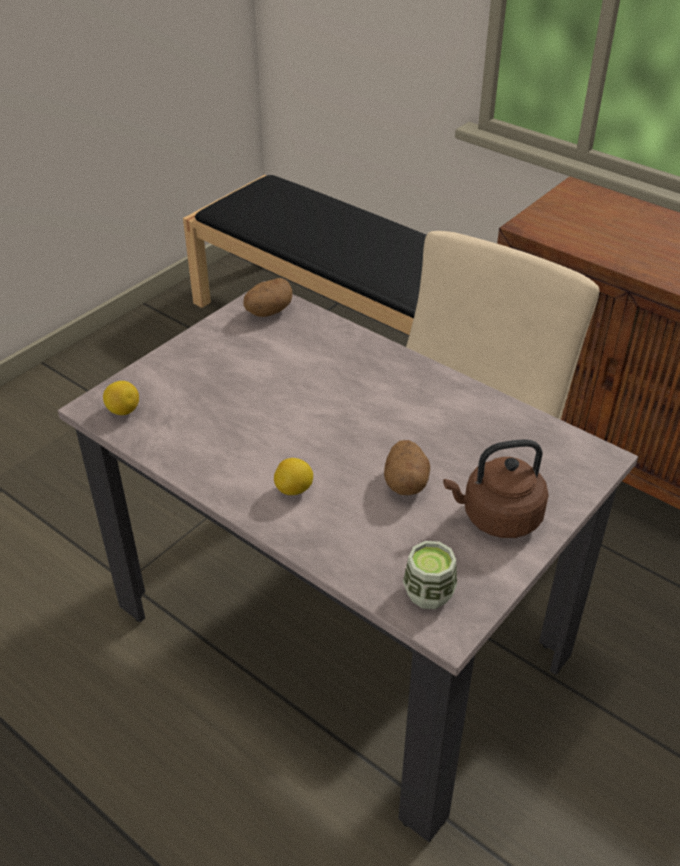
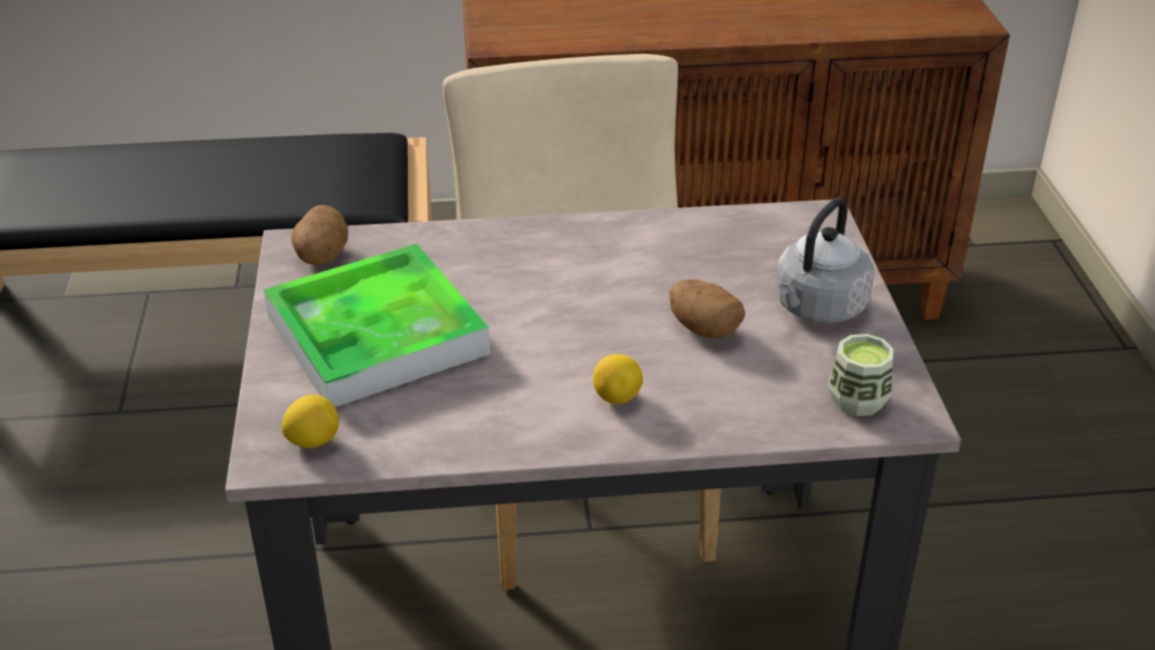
camera: 45 degrees left, 5 degrees down
(231, 372) = (377, 334): none -> tray
(497, 517) = (817, 308): brown kettle -> grey kettle

